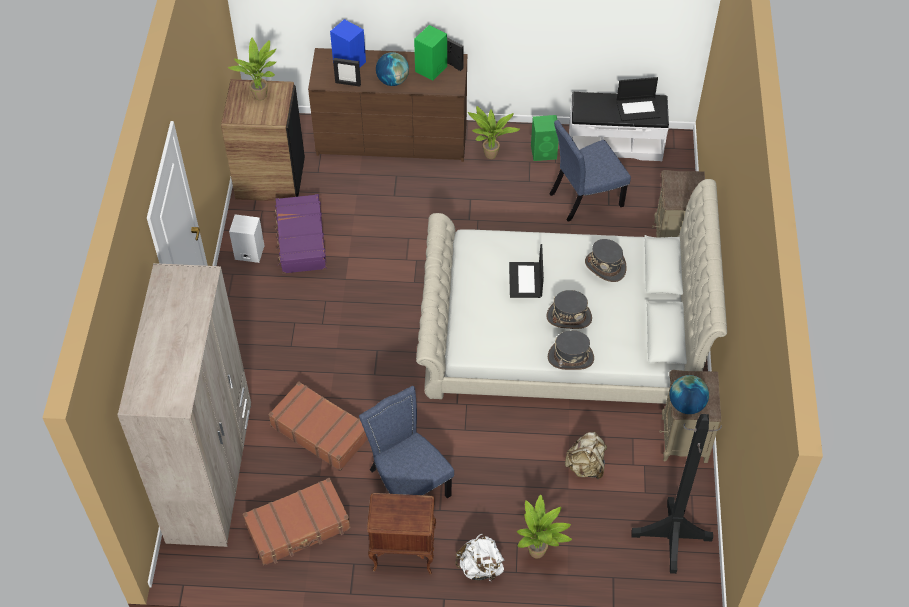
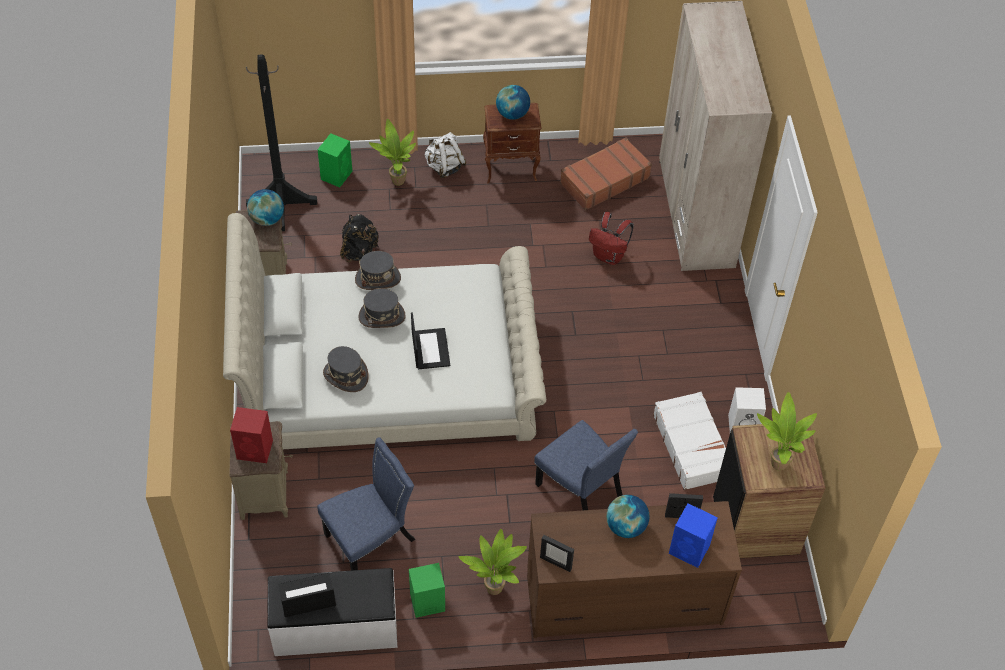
camera: 170 degrees right, 0 degrees up
(301, 240) = (691, 446): purple suitcase -> white suitcase
(320, 431) = (609, 256): brown suitcase -> red backpack
(400, 514) = (512, 114): none -> globe
(408, 485) = (517, 220): blue chair -> blue chair (580, 489)
(430, 69) = (582, 551): green speaker -> green speaker (337, 175)
(585, 466) = (359, 251): beige backpack -> black backpack
(683, 187) = (255, 450): none -> red speaker

